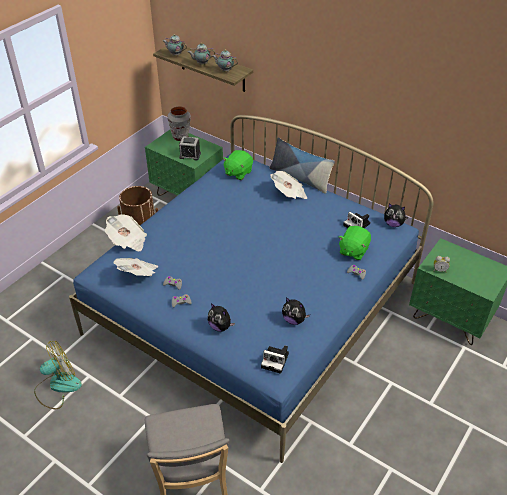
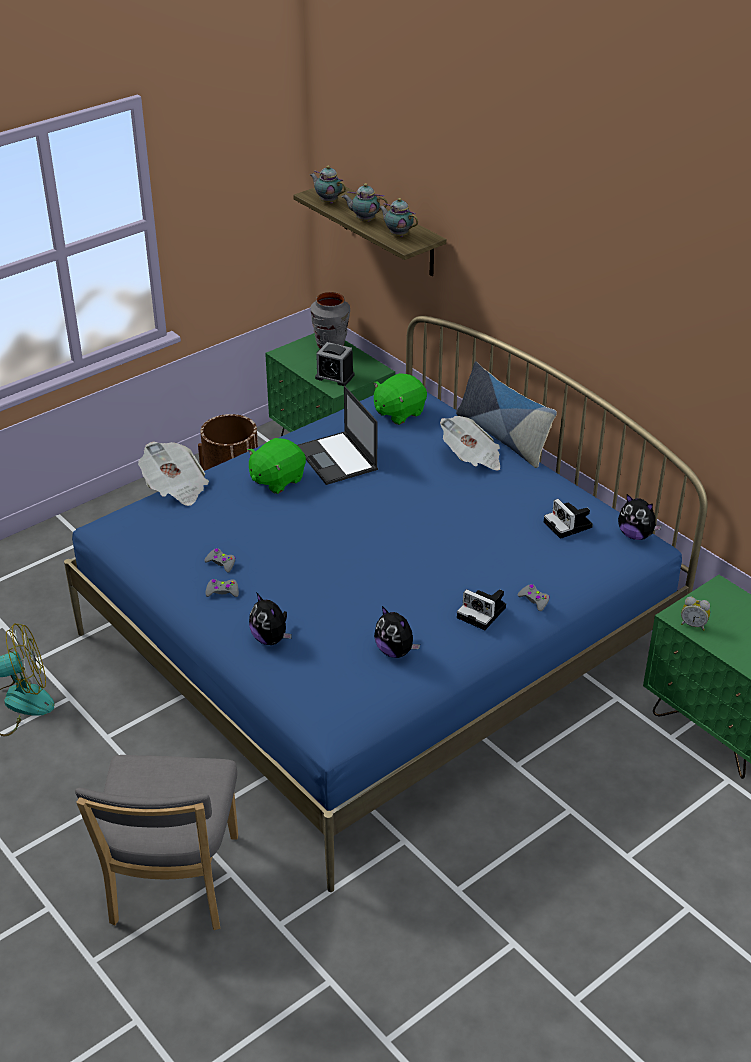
camera: 15 degrees right, 5 degrees down
(138, 274) = (172, 539): newspaper -> none
(215, 207) = (337, 459): none -> laptop
(276, 360) = (339, 705): camera -> camera (483, 613)
(353, 251) = (544, 564): green plush toy -> green plush toy (276, 480)

